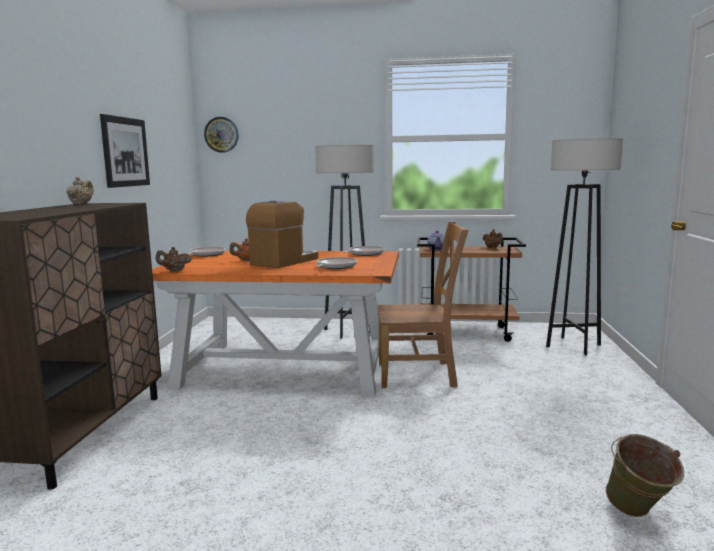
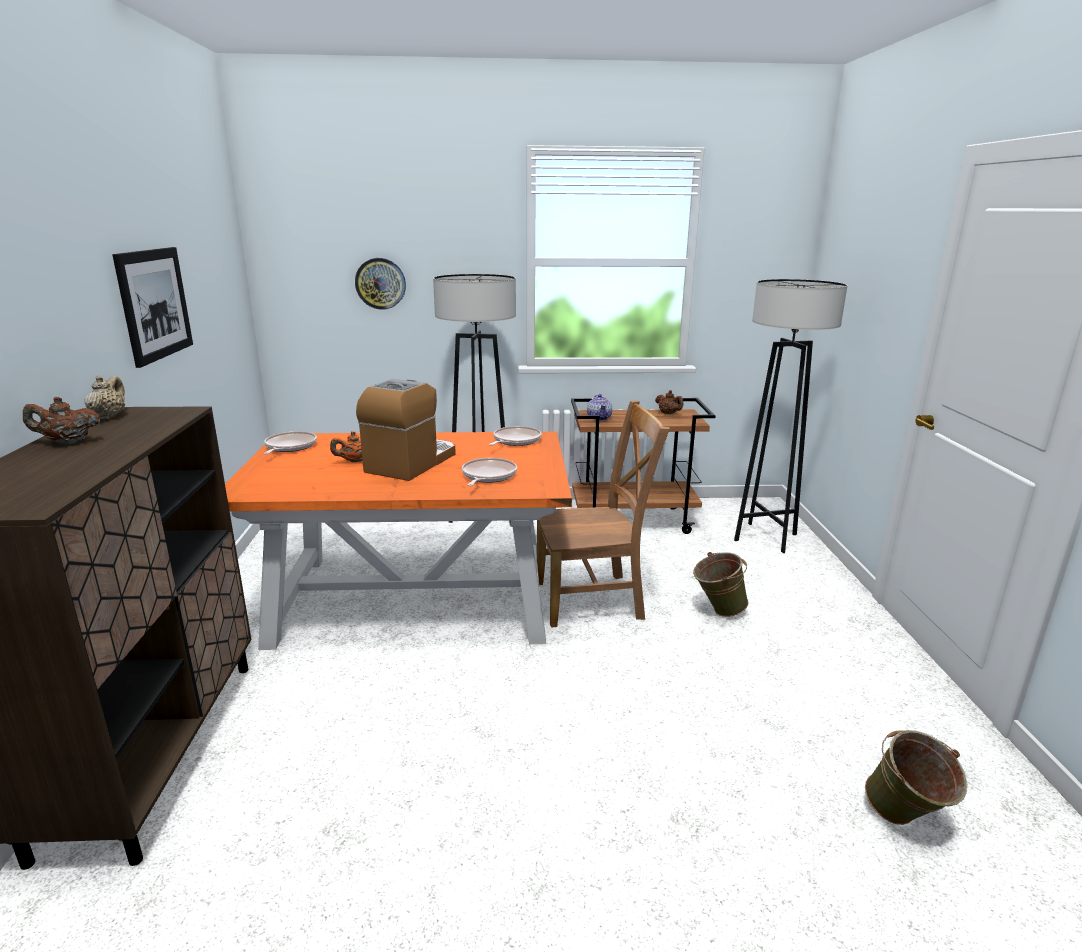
camera: 10 degrees left, 10 degrees up
(174, 271) = (257, 494): brown teapot -> brown teapot (67, 442)
(221, 134) = (285, 248): wall clock -> wall clock (380, 283)
(518, 385) = (717, 611): none -> green bucket

